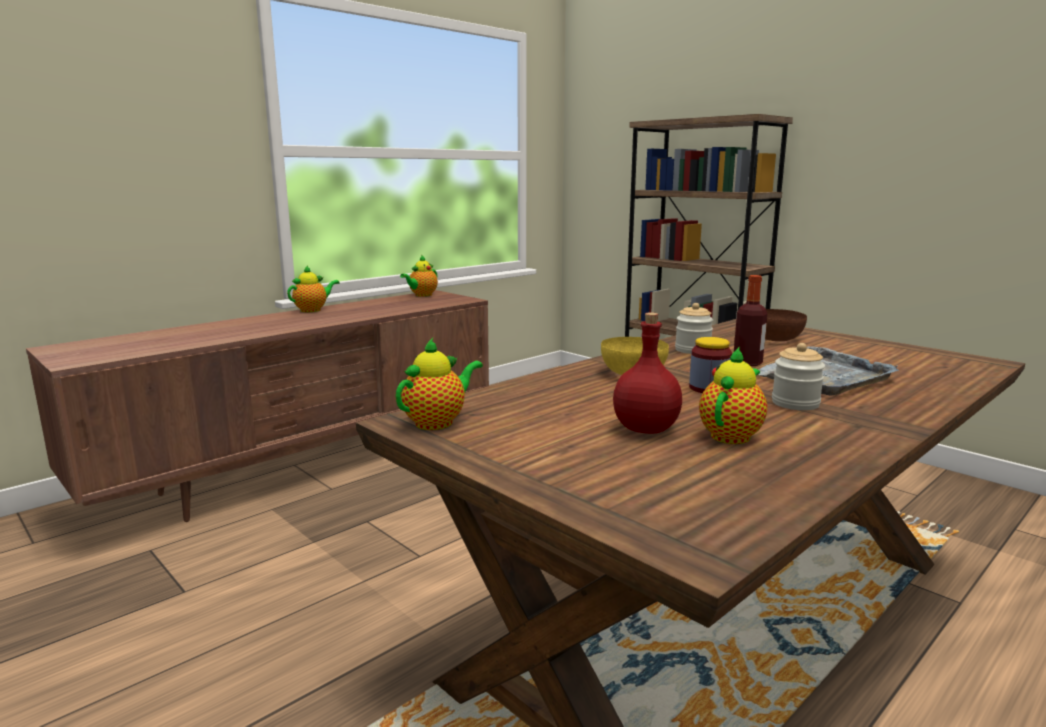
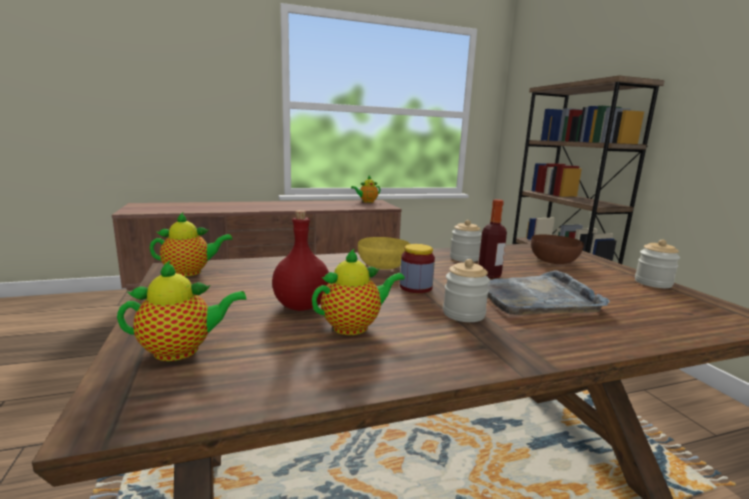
camera: 25 degrees right, 0 degrees up
(313, 310) = (290, 202): teapot -> teapot (182, 350)
(882, 345) = (653, 283): none -> jar

